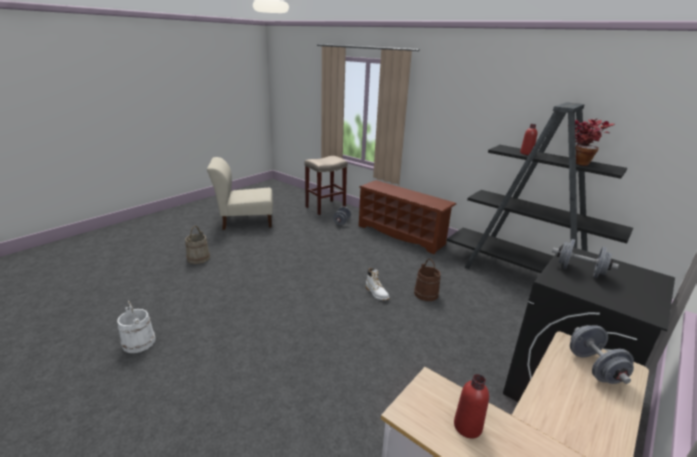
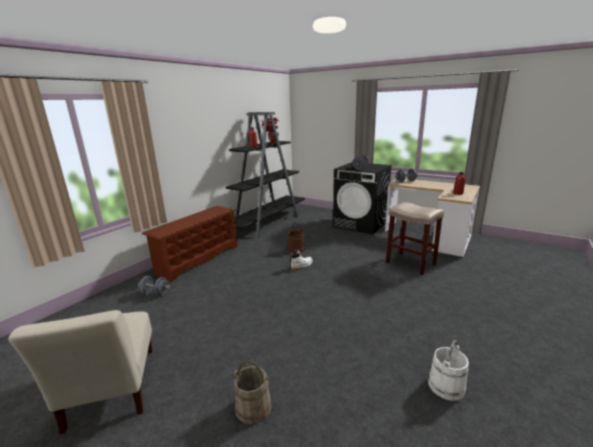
camera: 95 degrees left, 5 degrees down
(325, 207) = (95, 311): beige stool -> beige stool (410, 263)

